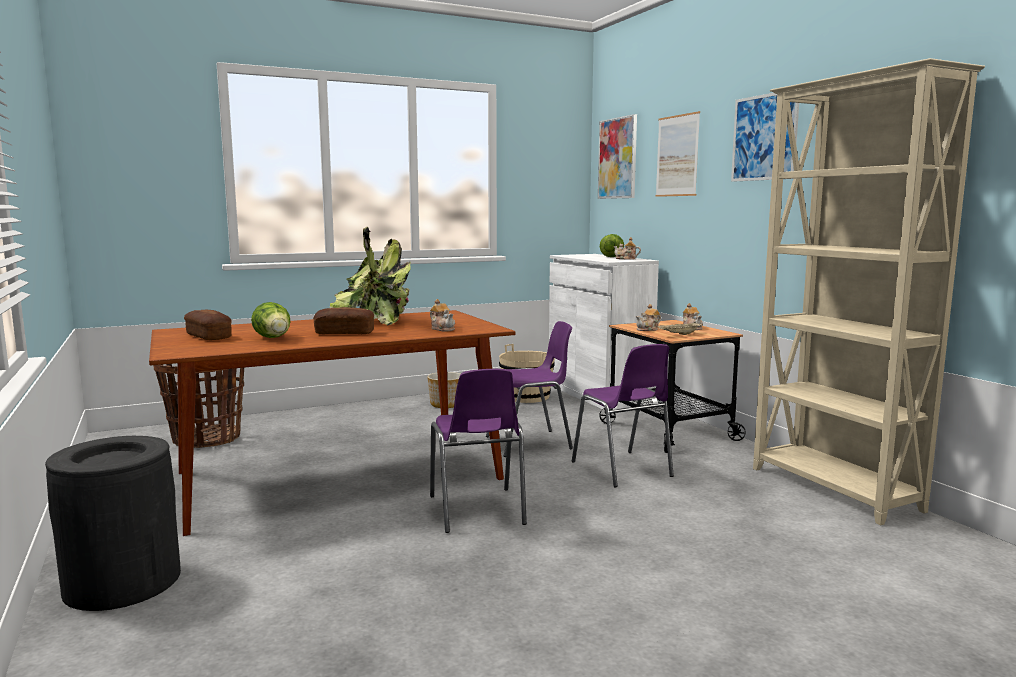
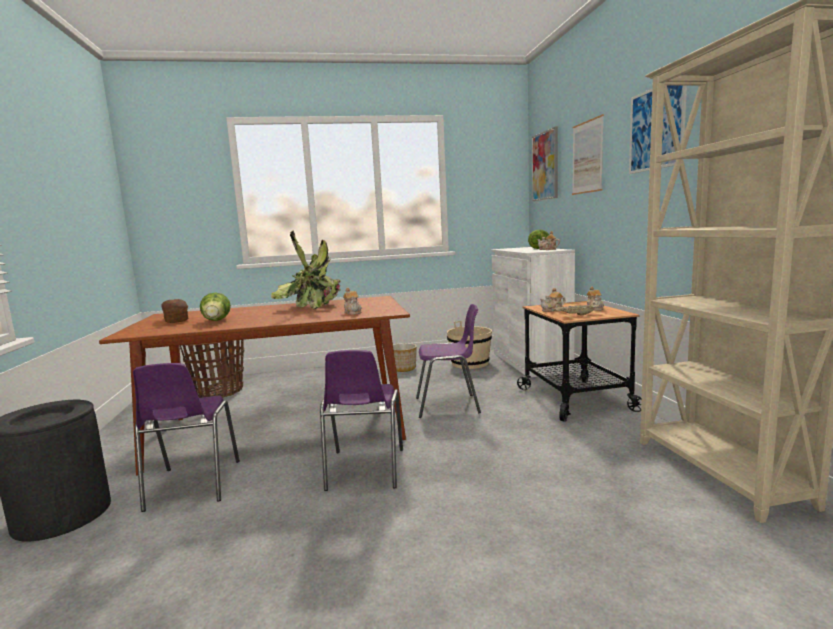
camera: 15 degrees right, 0 degrees up
(345, 333) = (274, 316): bread -> none
(623, 470) = (513, 436): purple chair -> purple chair (192, 486)

